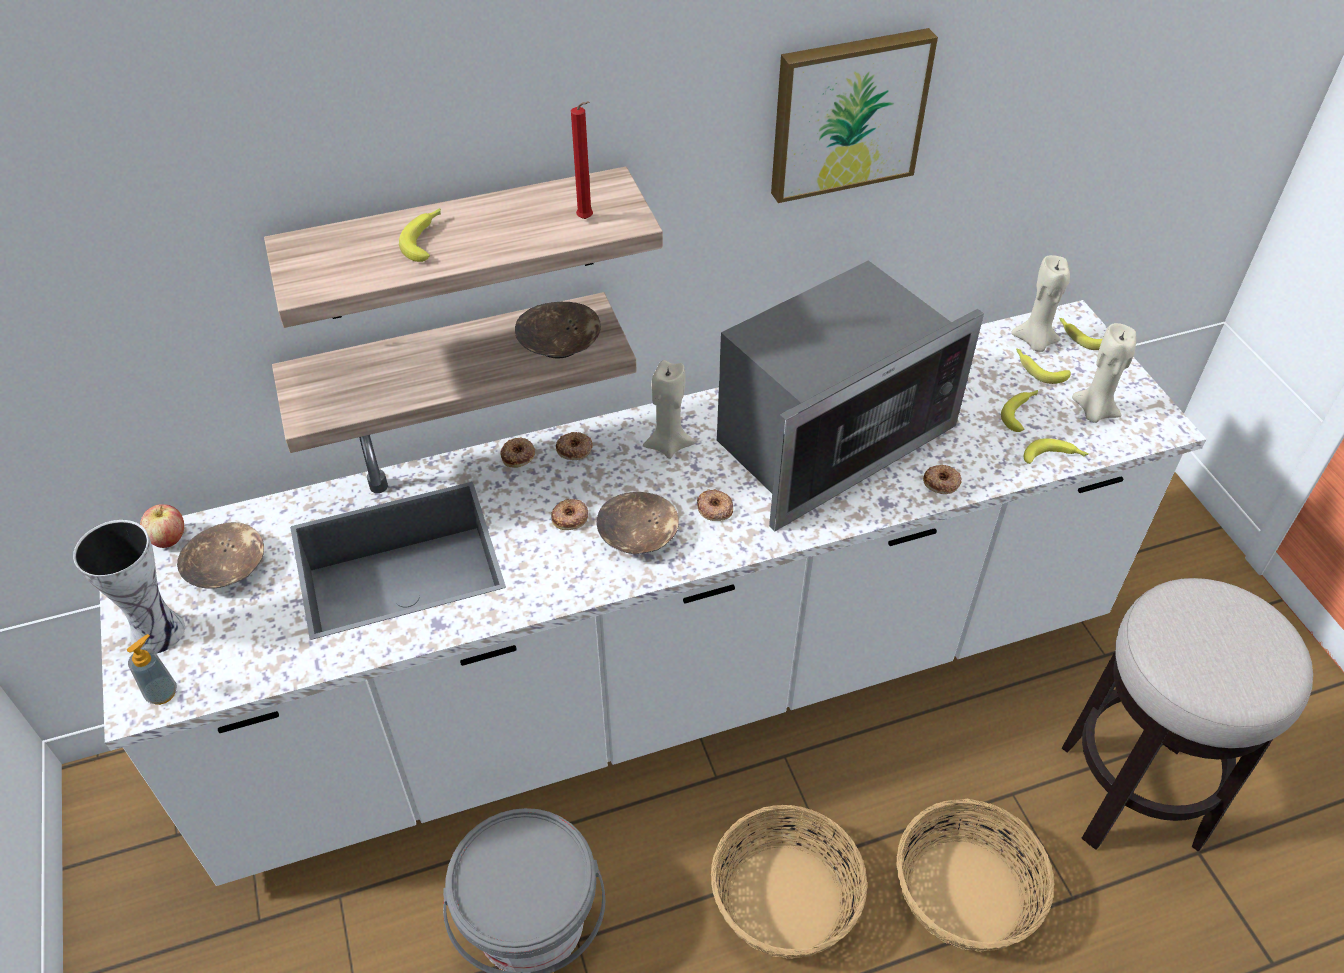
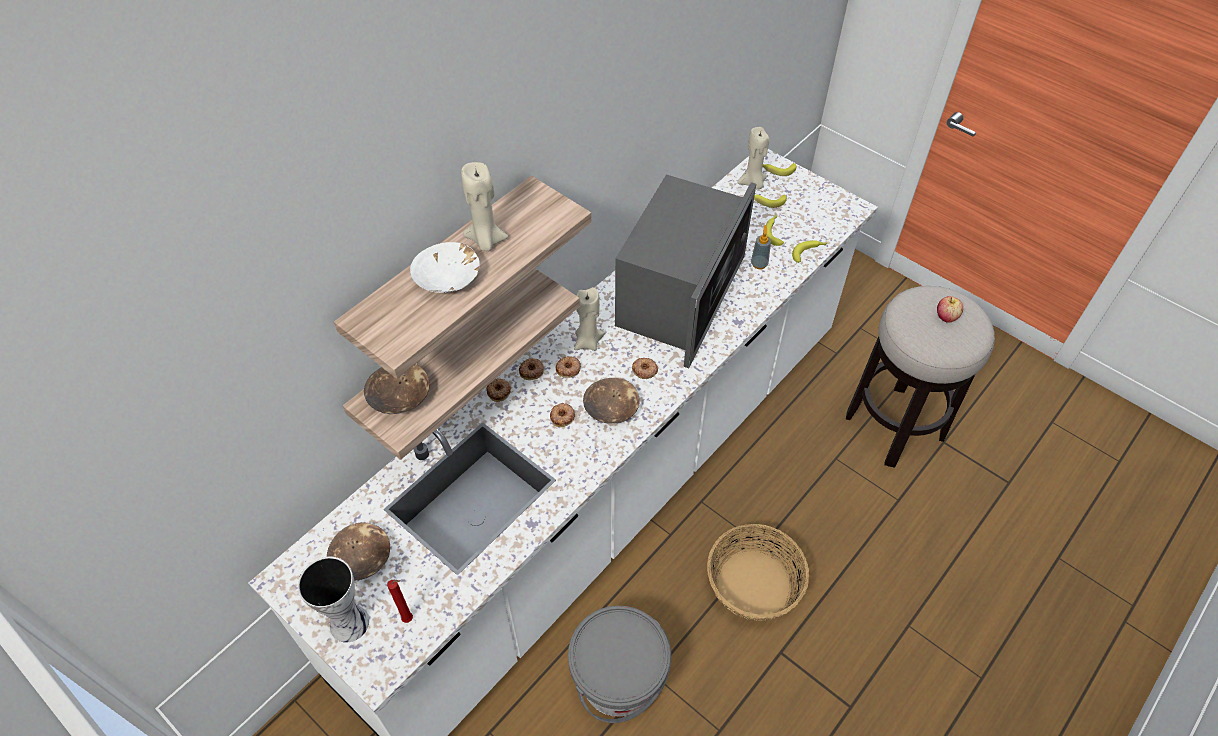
camera: 30 degrees left, 5 degrees up
(162, 693) = (386, 659): soap dispenser -> soap dispenser (759, 264)
(169, 539) = (304, 559): apple -> apple (946, 317)
(426, 239) = (448, 278): banana -> white bowl
(559, 344) = (525, 308): brown bowl -> brown bowl (400, 396)
(587, 220) = (539, 223): red candle -> red candle (409, 619)
(847, 113) = (640, 88): picture -> none
(942, 482) = (760, 295): donut -> donut (568, 369)
(965, 894) = (844, 528): basket -> none
(1094, 411) = (811, 215): beige candle -> beige candle (486, 241)

